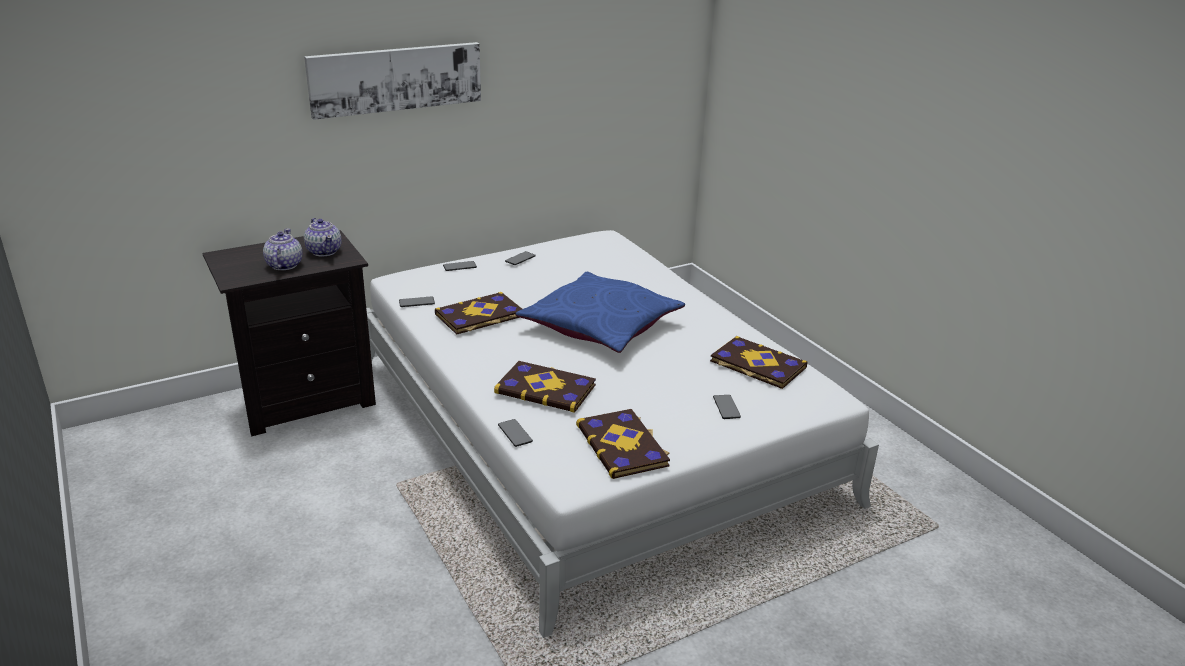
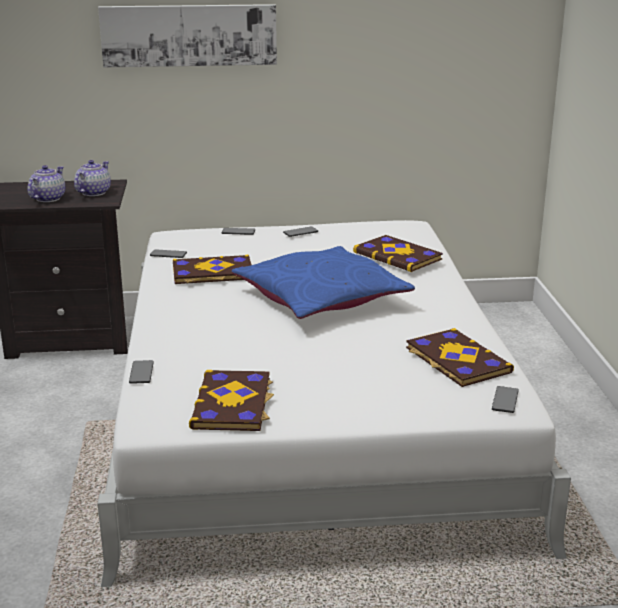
camera: 25 degrees right, 5 degrees down
(324, 251) = (93, 193): teapot -> teapot turned 150 degrees counterclockwise
(546, 388) = (209, 341): book -> book (398, 256)
(726, 407) = (379, 392): phone -> phone (505, 400)

